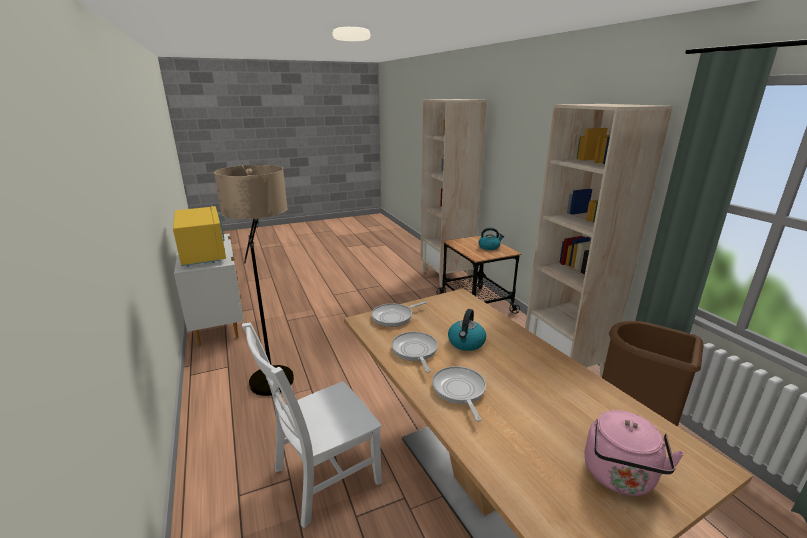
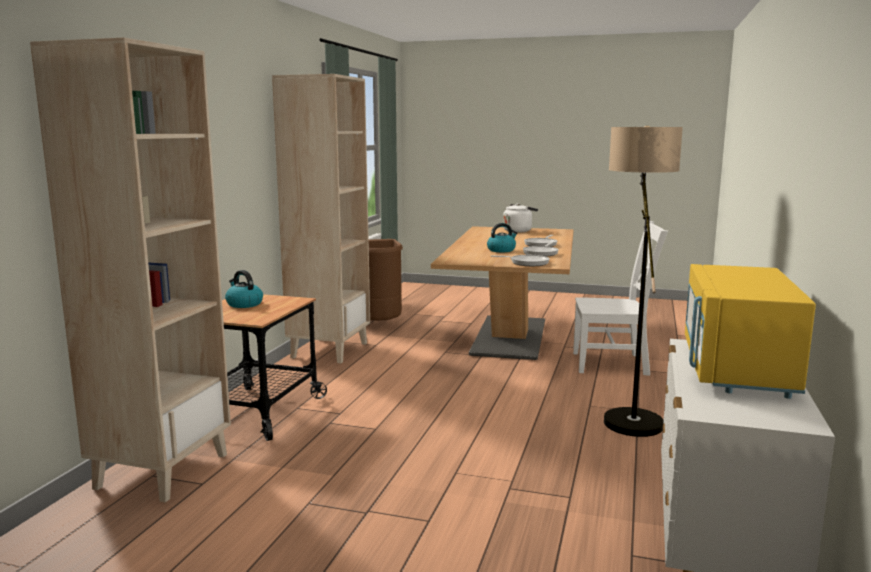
camera: 140 degrees left, 10 degrees down
(619, 477) = (518, 231): pink kettle -> white kettle

